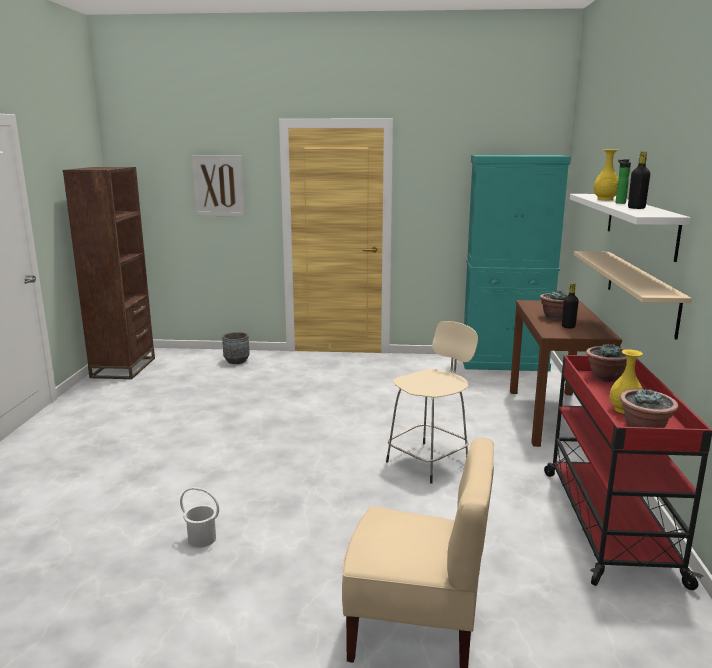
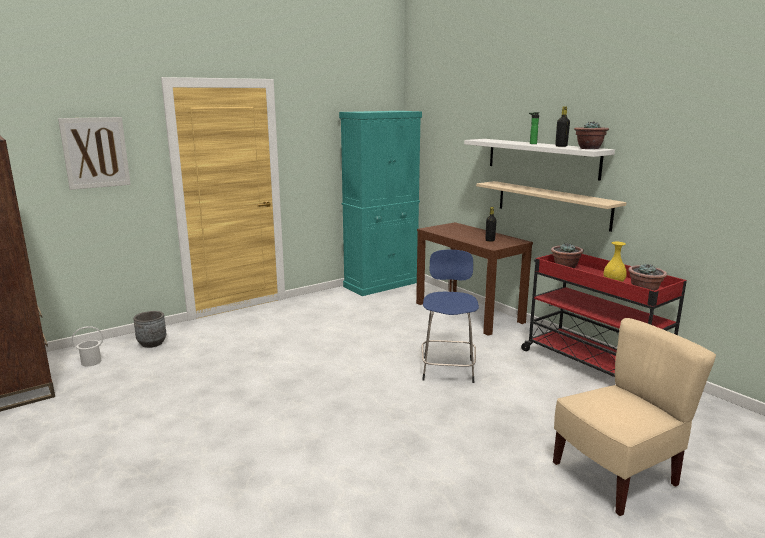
camera: 40 degrees left, 0 degrees up
(202, 539) = (396, 498): white bucket -> white bucket (91, 362)
(429, 461) = (448, 368): beige stool -> blue stool
(555, 317) = (468, 236): potted plant -> potted plant (589, 148)
(605, 199) = (510, 142): yellow vase -> none

